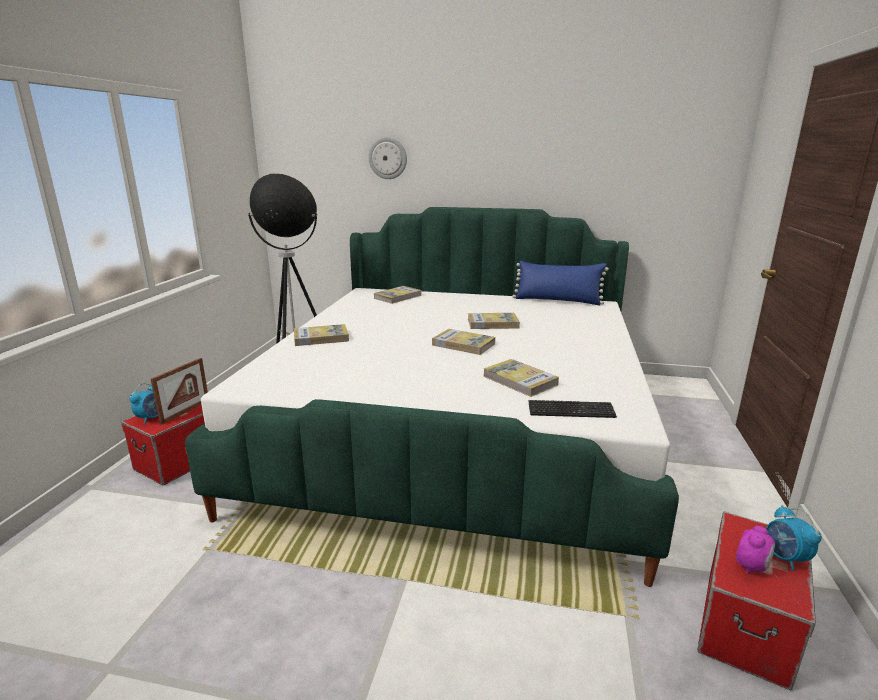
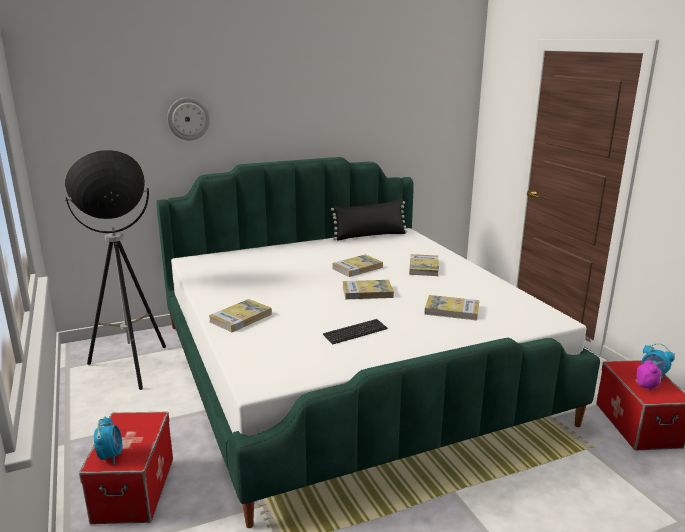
camera: 35 degrees left, 0 degrees up
(185, 411) = (137, 436): picture frame -> none
(398, 297) = (233, 260): book -> book (423, 267)
(557, 301) = (370, 236): blue pillow -> black pillow
(571, 411) = (513, 322): keyboard -> keyboard (355, 333)

